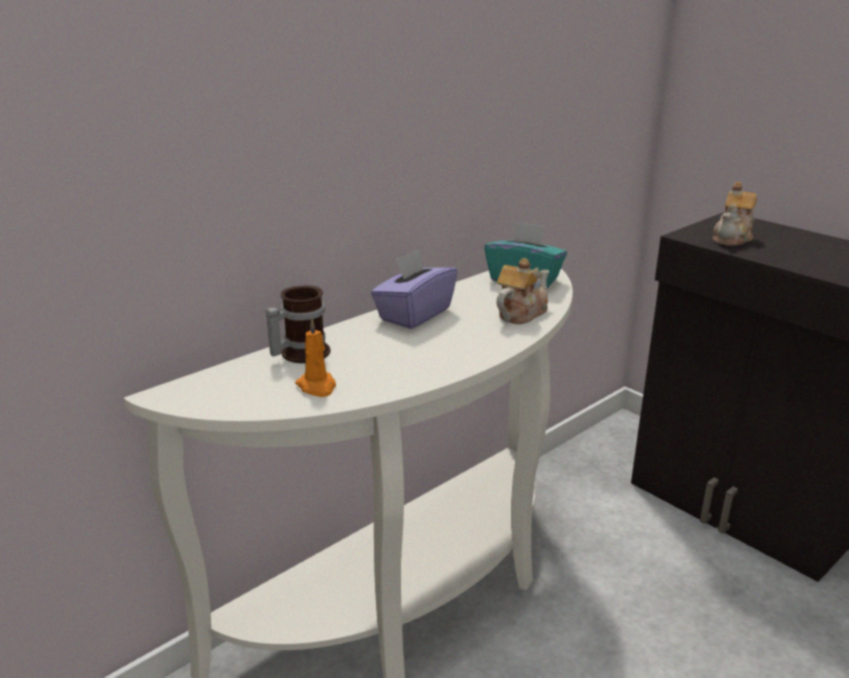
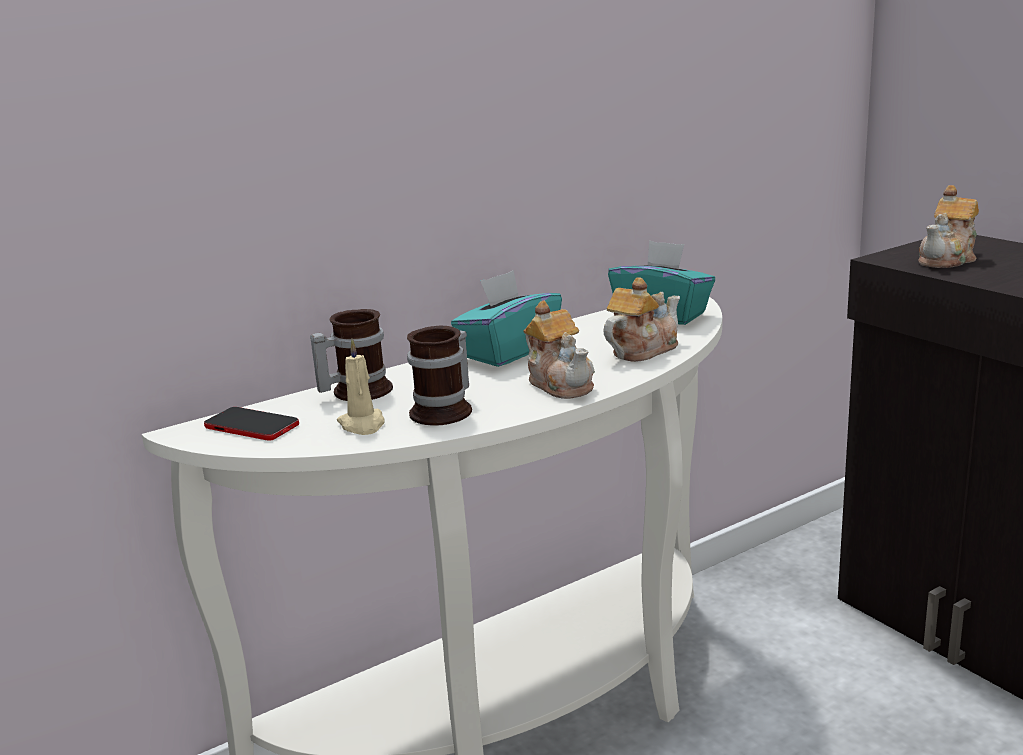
camera: 10 degrees right, 5 degrees down
(221, 388) = (251, 426): none -> phone
(317, 386) = (362, 425): orange candle -> beige candle
(383, 372) = (447, 411): none -> mug
(414, 314) = (508, 352): purple tissue box -> turquoise tissue box
(467, 345) = (560, 384): none -> teapot

